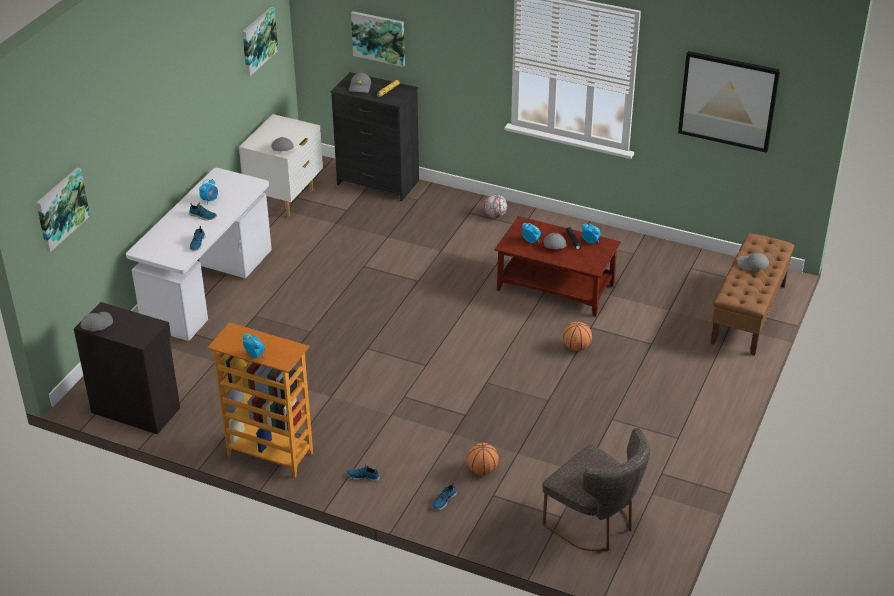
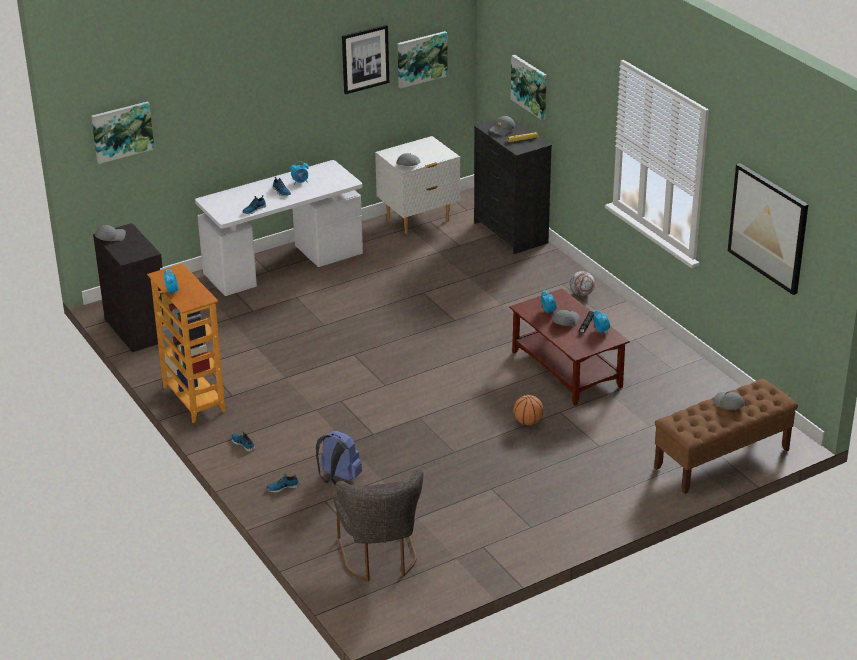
camera: 35 degrees right, 5 degrees down
(222, 56) = (365, 59): none -> picture
(482, 470) = (338, 479): basketball -> blue backpack

